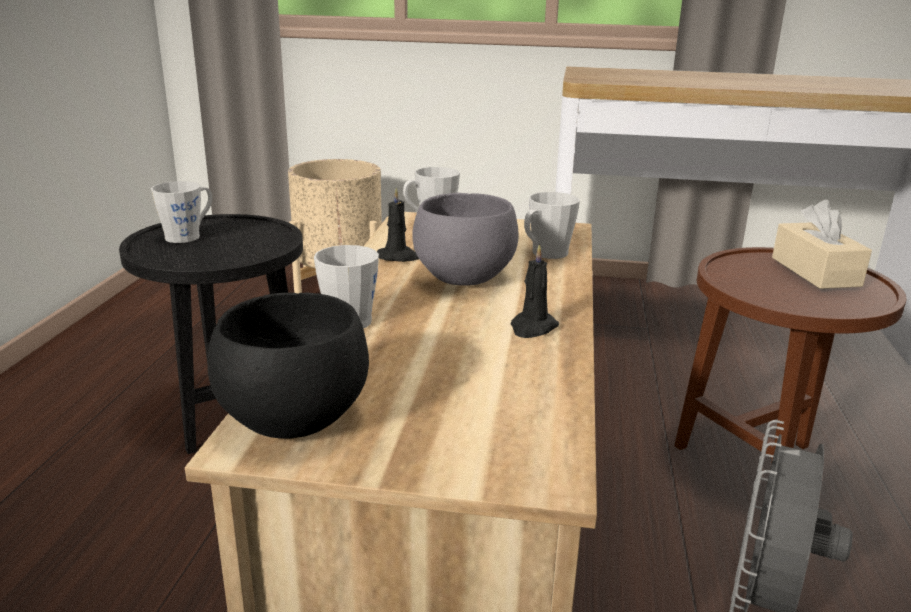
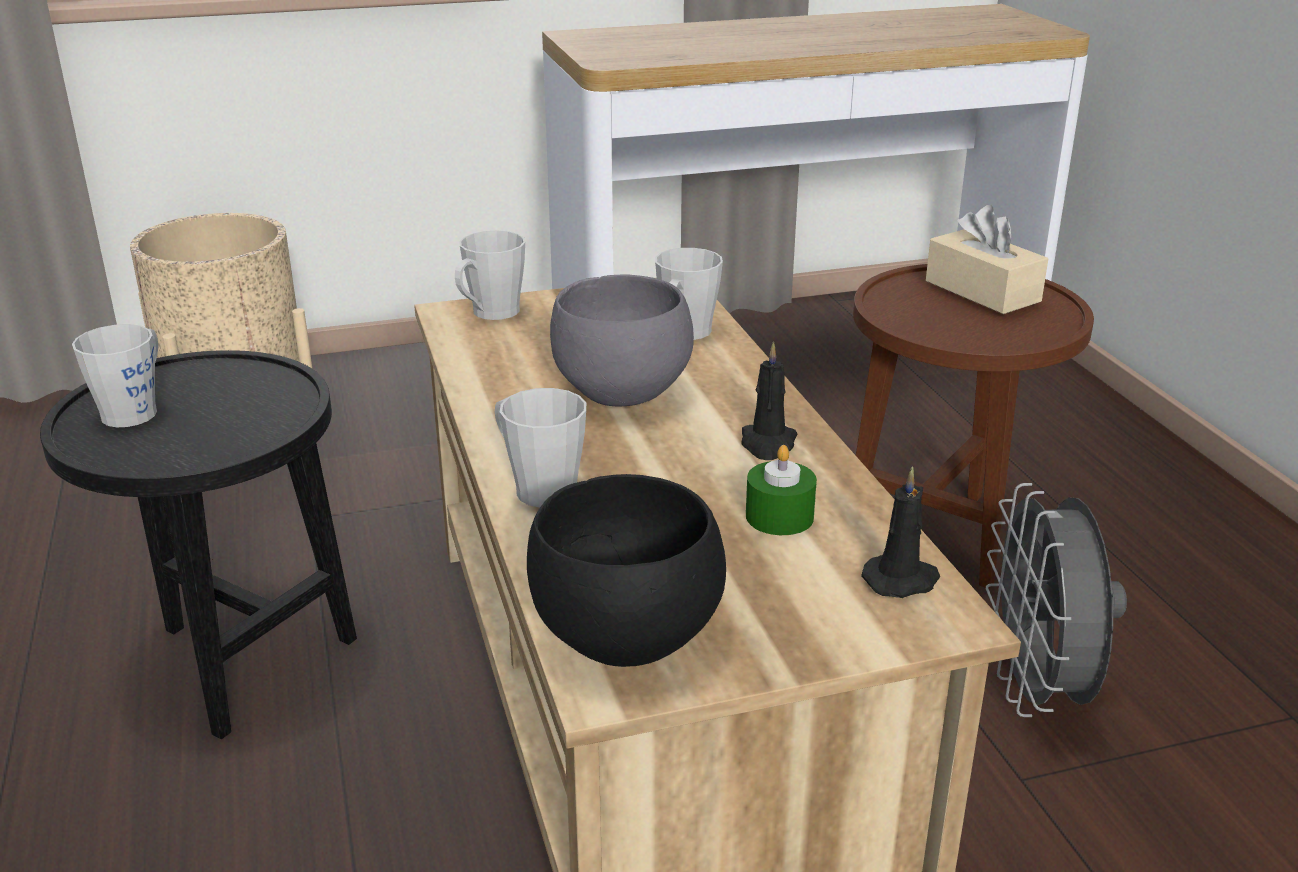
camera: 25 degrees left, 5 degrees up
(399, 257) = (507, 380): black candle -> black candle (902, 580)
(490, 373) = (779, 516): none -> green candle

